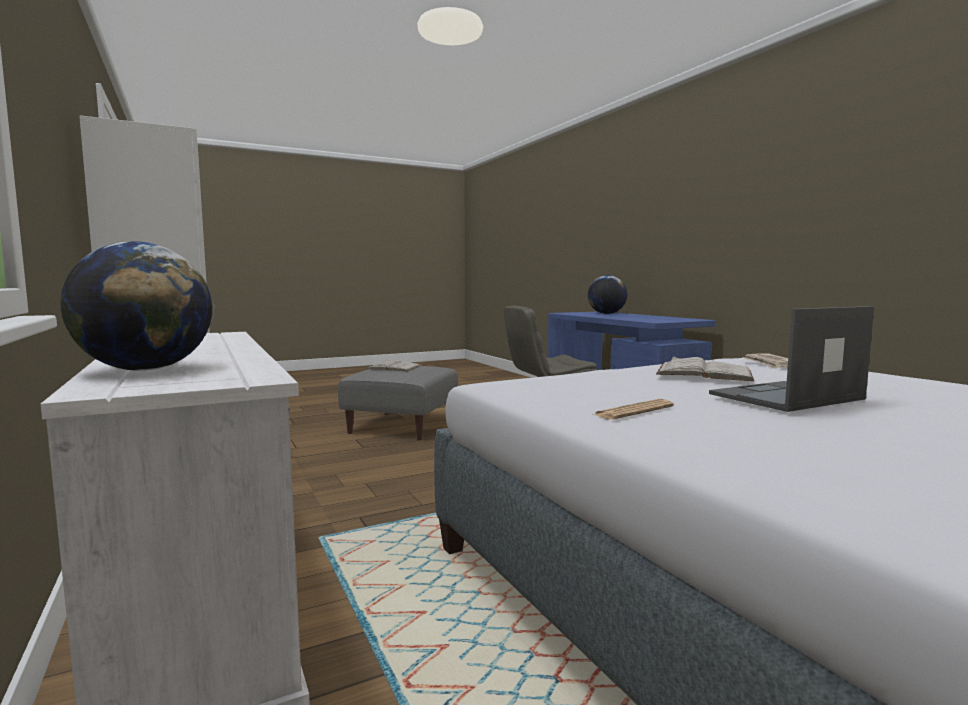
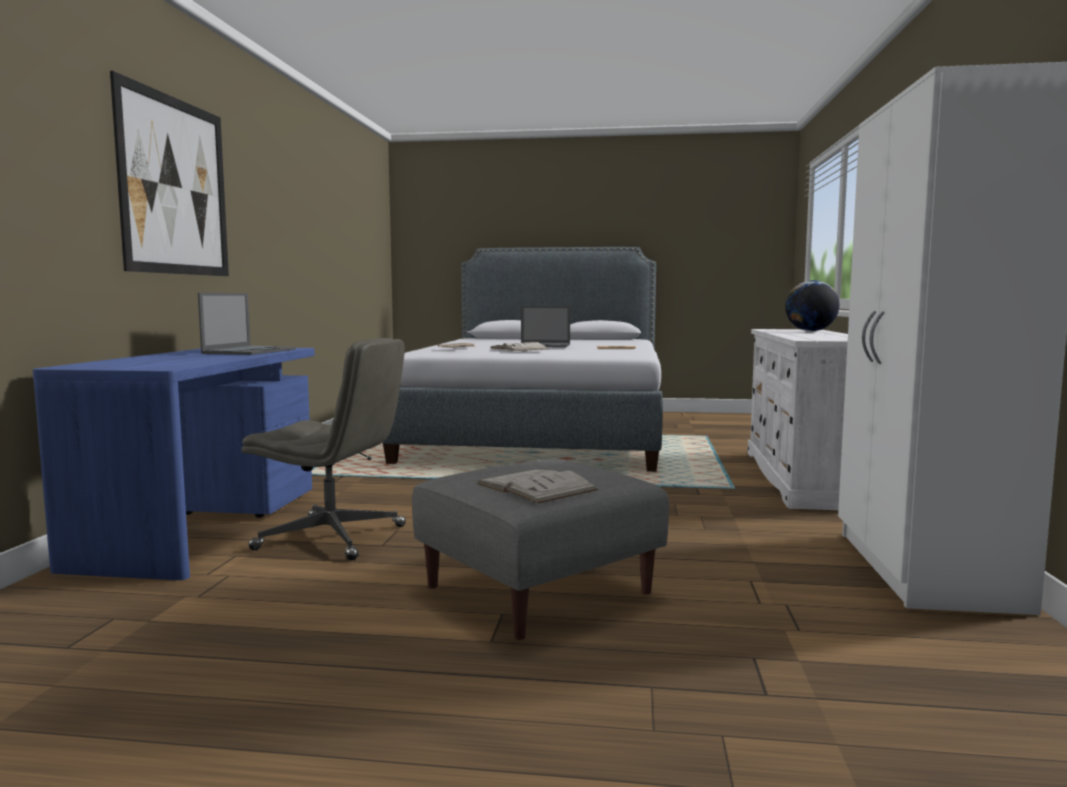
camera: 145 degrees left, 0 degrees up
(606, 314) = (153, 360): globe -> none
(642, 318) = (250, 351): none -> laptop
(705, 204) = (175, 186): none -> picture

